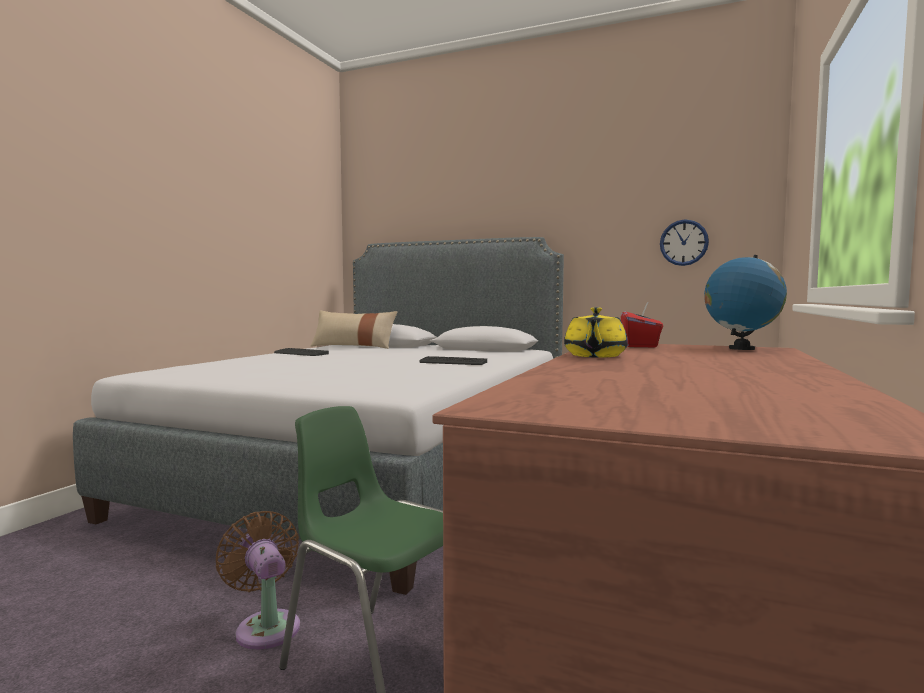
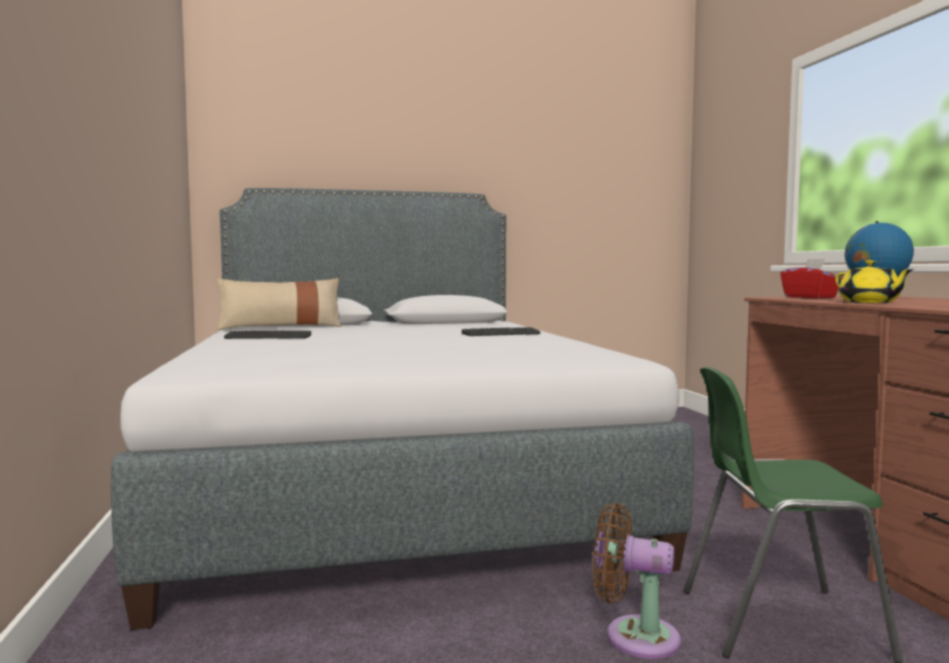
camera: 35 degrees left, 0 degrees up
(683, 242) = (613, 208): wall clock -> none

